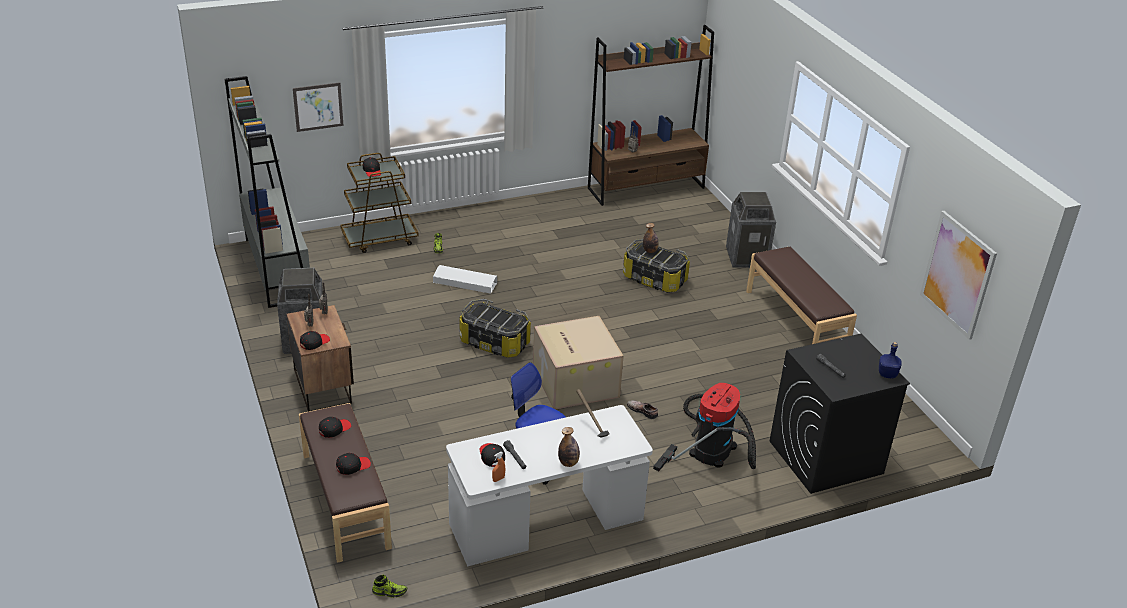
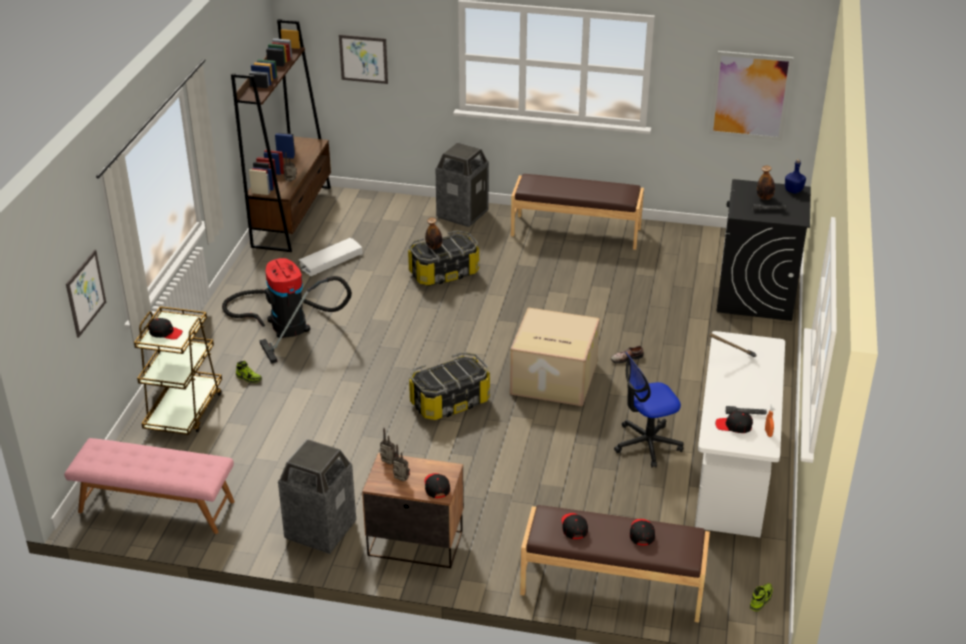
camera: 55 degrees left, 0 degrees up
(277, 268) = (156, 507): grey bookcase -> pink bench
(464, 283) = (330, 383): white storage box -> white storage box (330, 260)
(568, 463) = (772, 388): bottle -> bottle (764, 198)
(713, 447) = (702, 342): vacuum cleaner -> vacuum cleaner (285, 322)
(740, 85) = (363, 59): none -> picture

